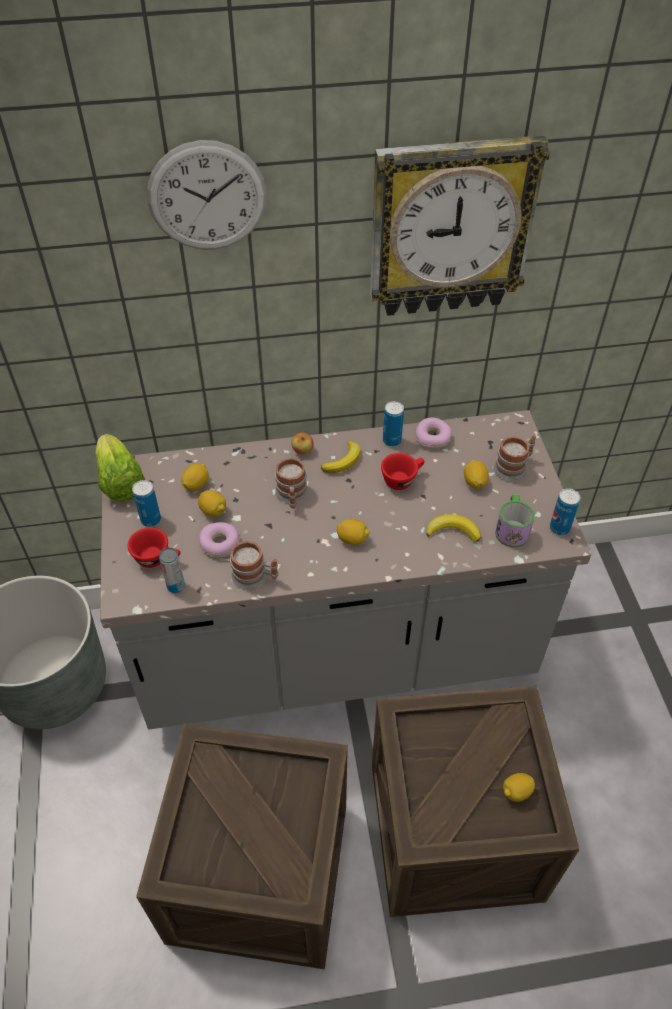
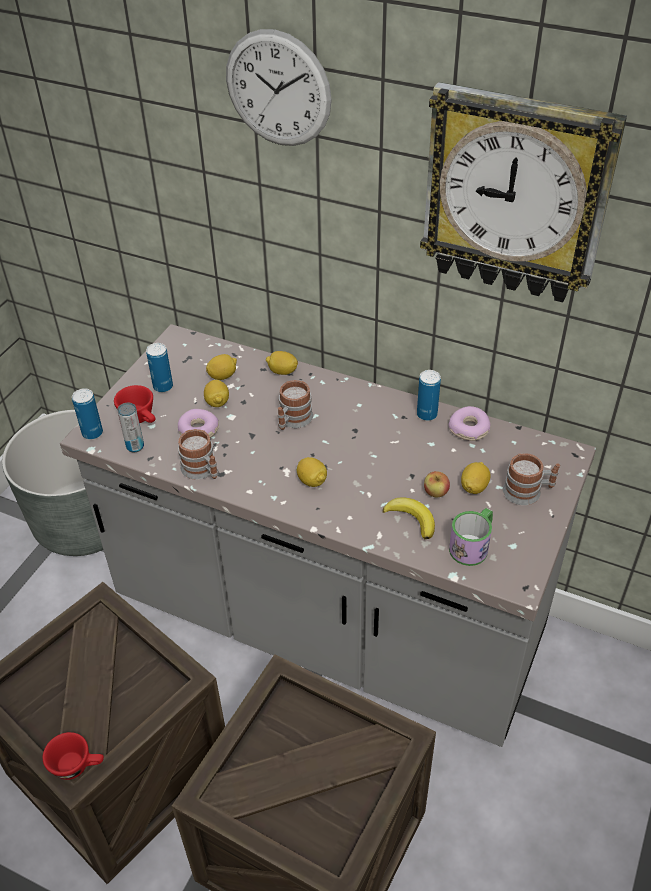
camera: 35 degrees right, 5 degrees down
(120, 482) = (167, 347): lettuce -> none
(302, 451) = (337, 388): apple -> apple (436, 493)
(343, 461) = (365, 412): banana -> none
(402, 479) = (405, 452): red cup -> red cup (78, 765)
(516, 792) = (333, 815): lemon -> lemon (282, 372)
(559, 528) = (523, 569): can -> can (92, 433)

